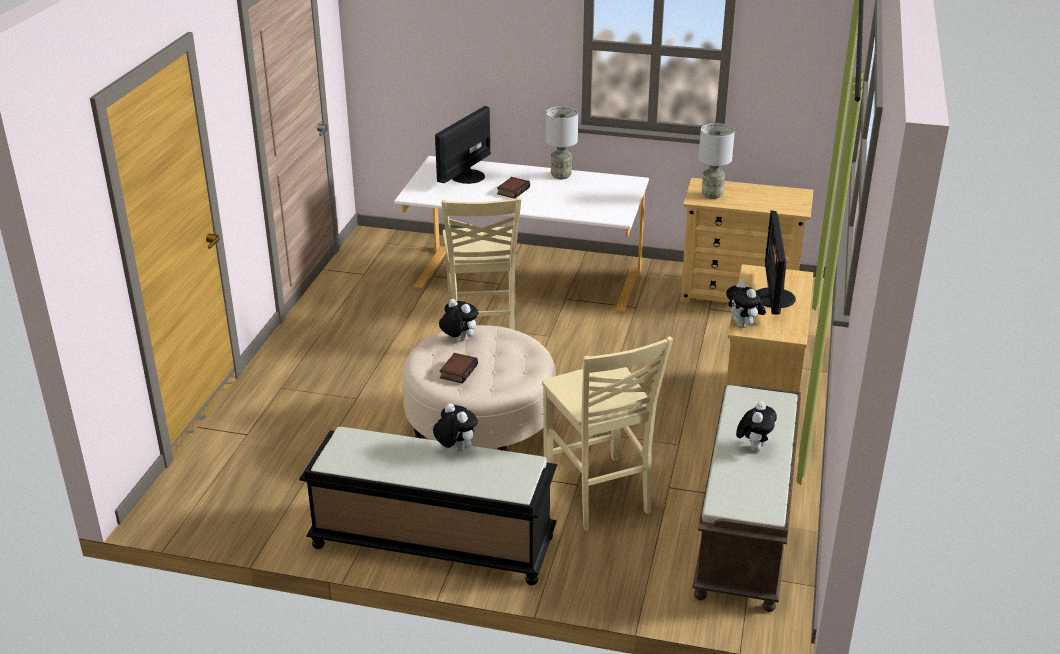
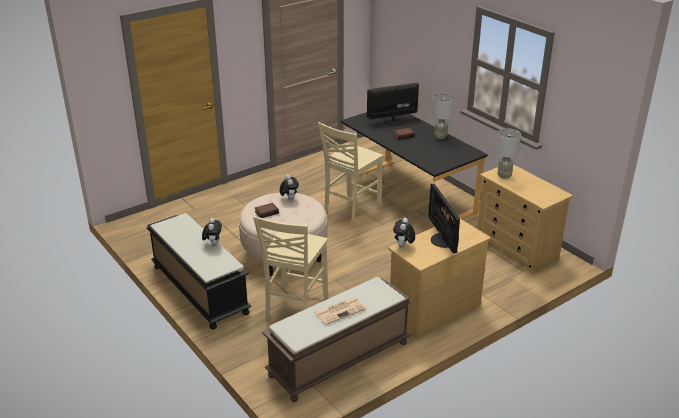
camera: 40 degrees right, 0 degrees up
(525, 281) = (408, 193): white desk -> black desk
(754, 447) = (340, 310): plush toy -> newspaper
(773, 298) = (443, 240): monitor -> monitor turned 60 degrees counterclockwise

